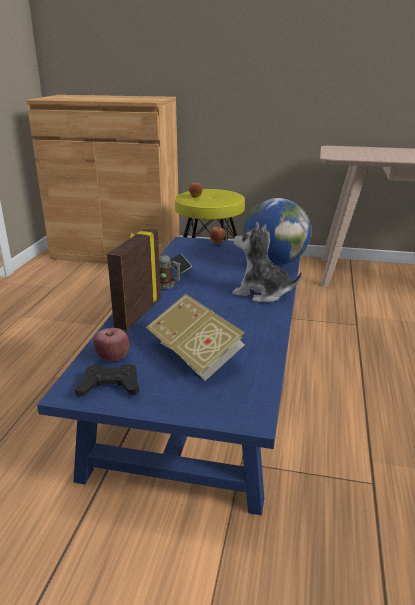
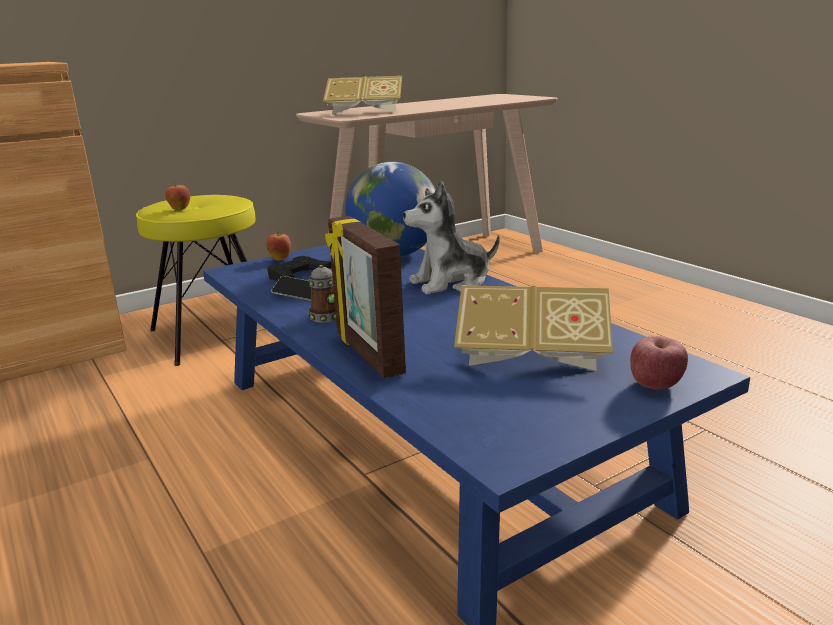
camera: 45 degrees left, 5 degrees down
(110, 386) = (528, 427): black game controller -> black game controller (298, 275)
(113, 358) = (458, 404): apple -> apple (655, 385)
(361, 153) = (365, 112): none -> book

